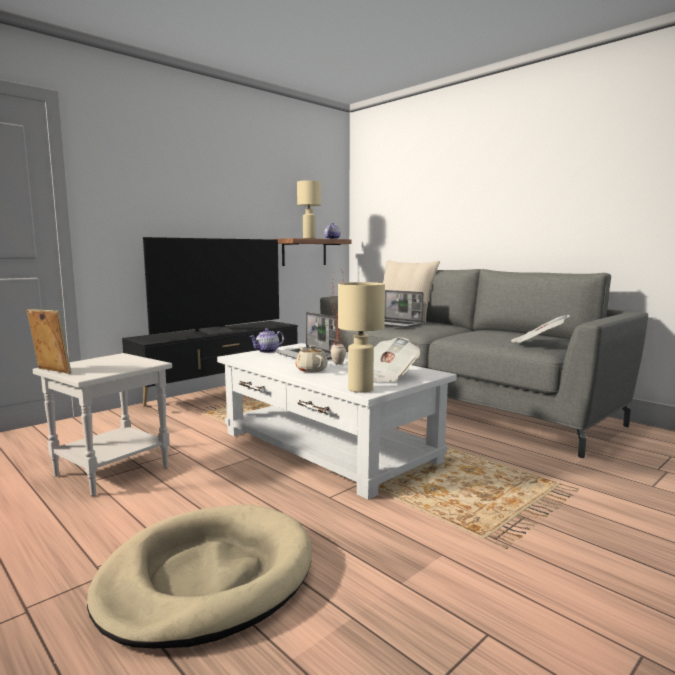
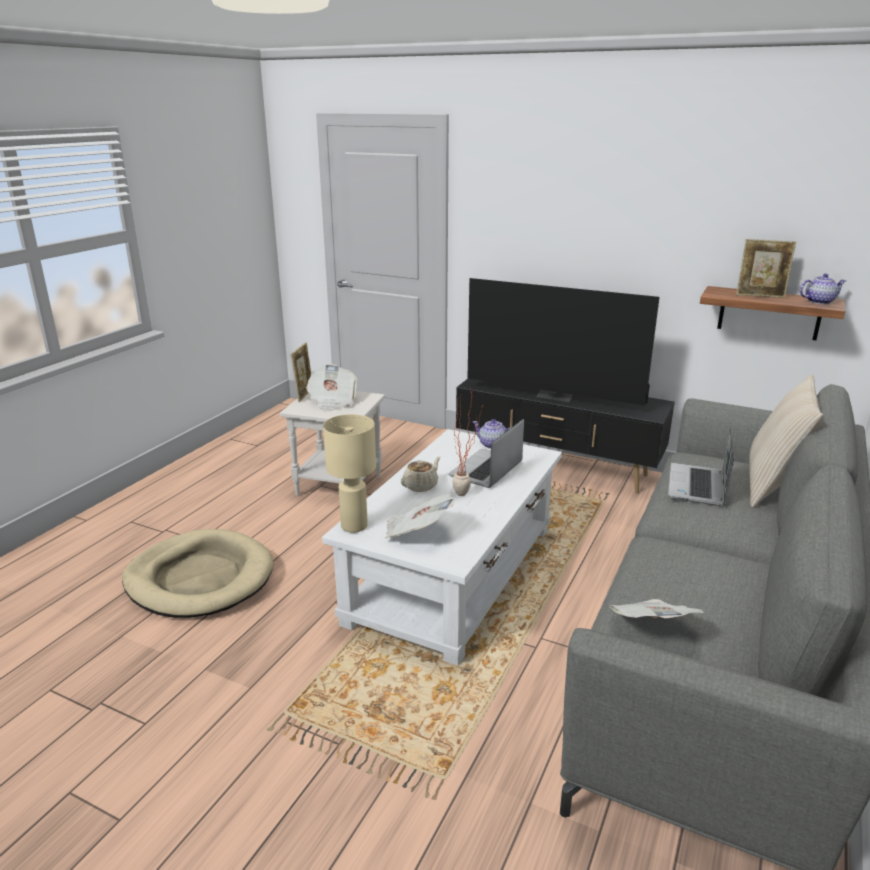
camera: 70 degrees right, 15 degrees up
(100, 365) = (332, 401): none -> newspaper
(309, 238) = (760, 296): beige table lamp -> picture frame

